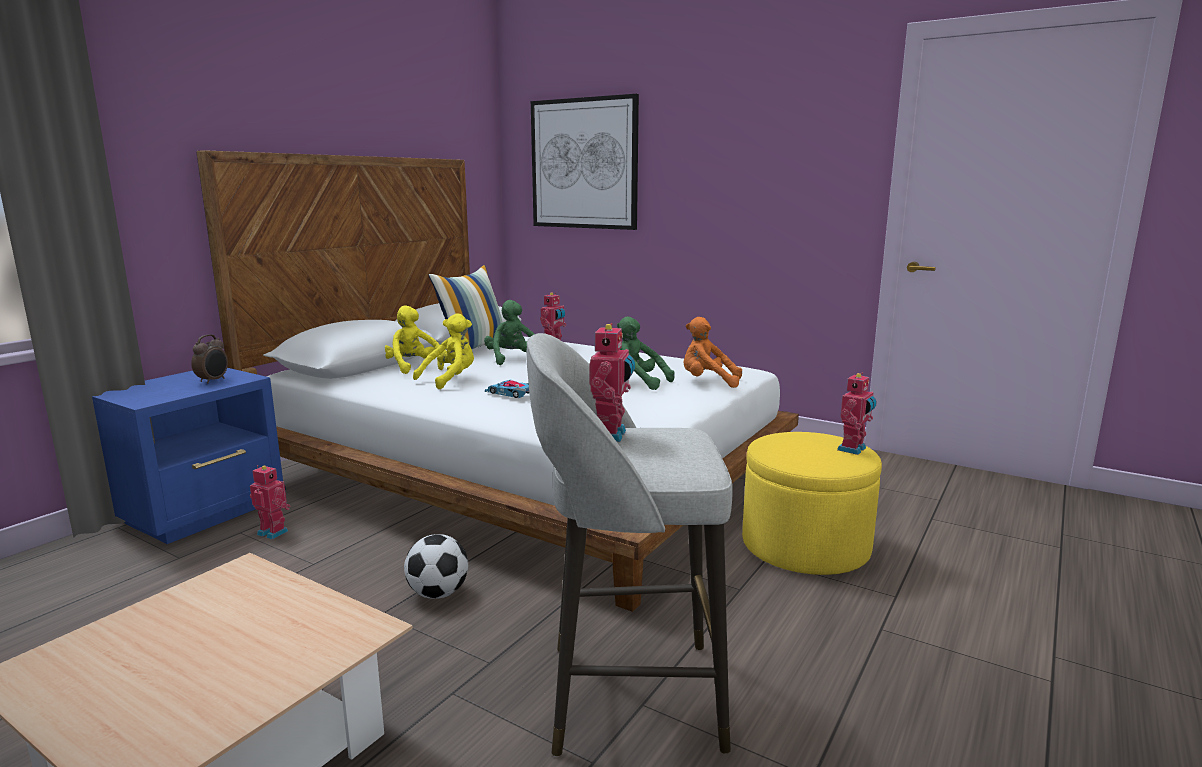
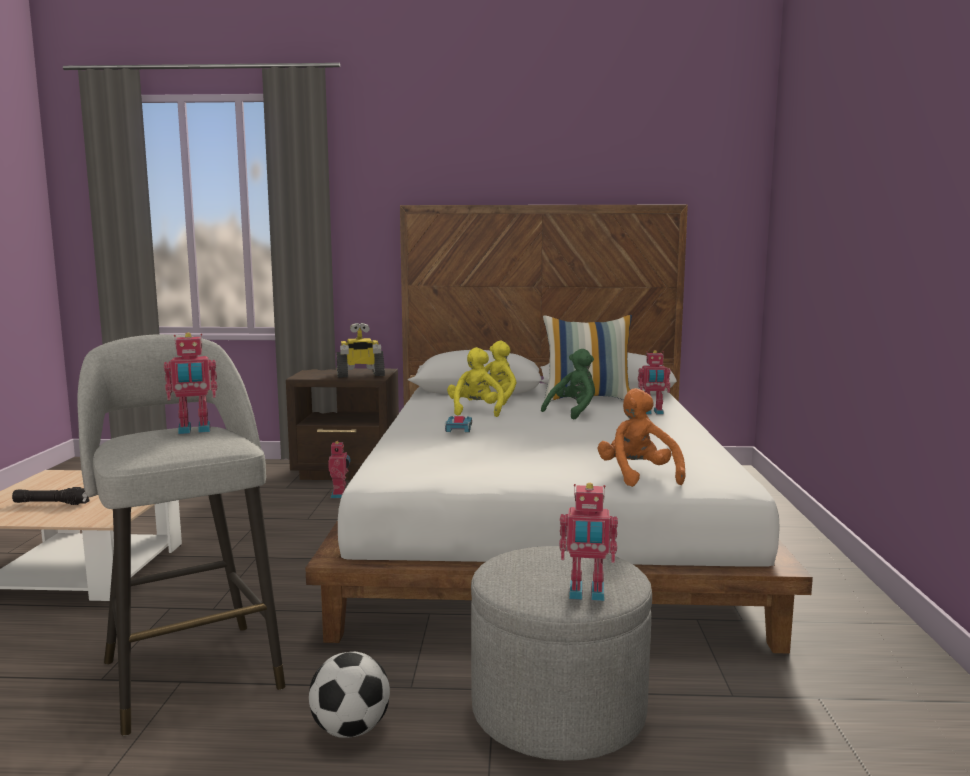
camera: 60 degrees right, 5 degrees down
(204, 512) = (348, 472): blue nightstand -> brown nightstand
(210, 675) = (51, 503): none -> black flashlight
(213, 381) = (360, 375): alarm clock -> toy robot
(438, 593) = (296, 564): football -> football (351, 730)
(450, 379) = (475, 411): yellow plush toy -> yellow plush toy turned 105 degrees counterclockwise
(584, 164) = (810, 203): picture -> none
(636, 383) = (574, 454): green plush toy -> none
(805, 546) = (558, 710): yellow ottoman -> grey ottoman

